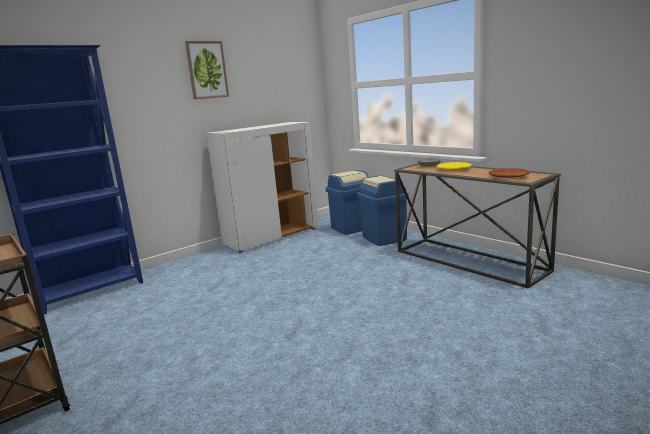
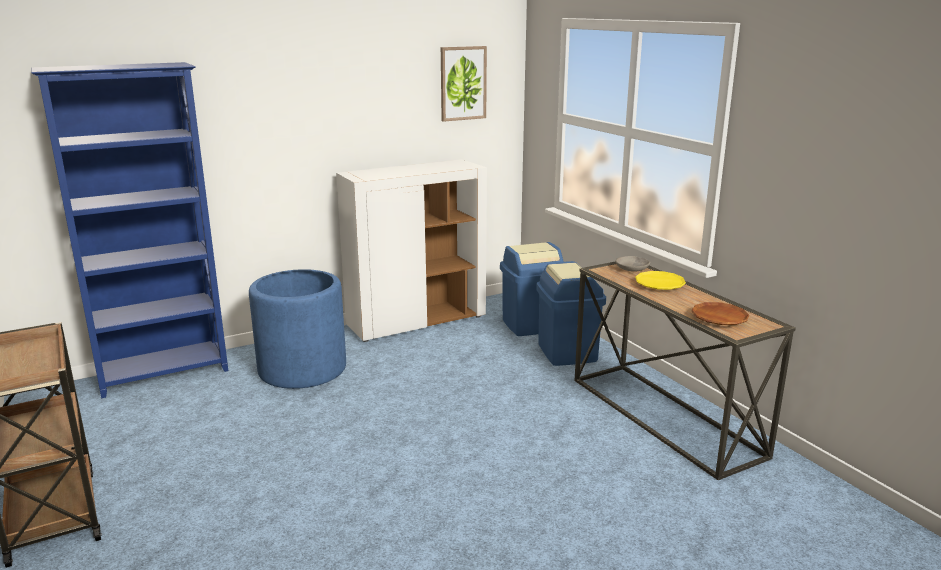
camera: 10 degrees right, 5 degrees up
(201, 273) = (302, 369): none -> blue planter
(207, 70) = (345, 85): picture -> picture (463, 83)

